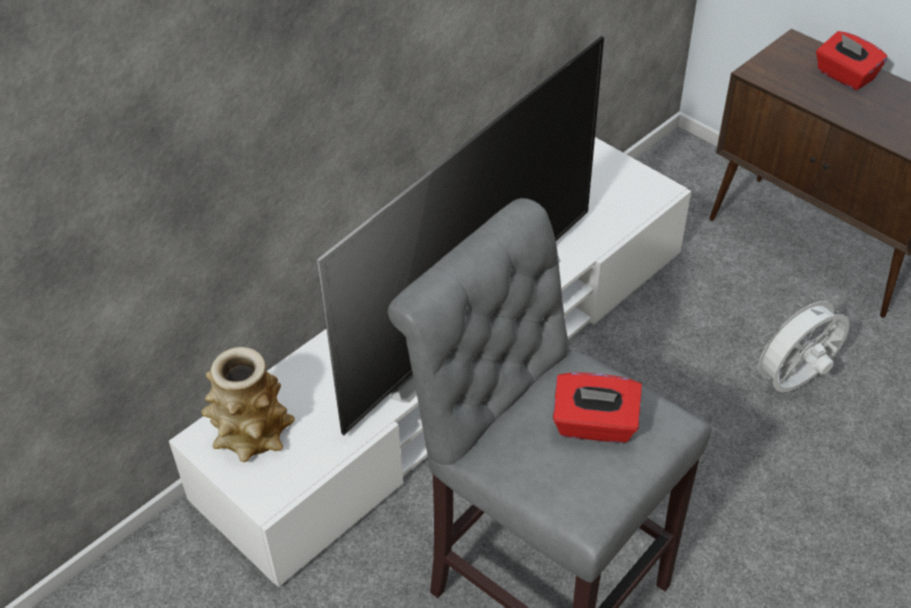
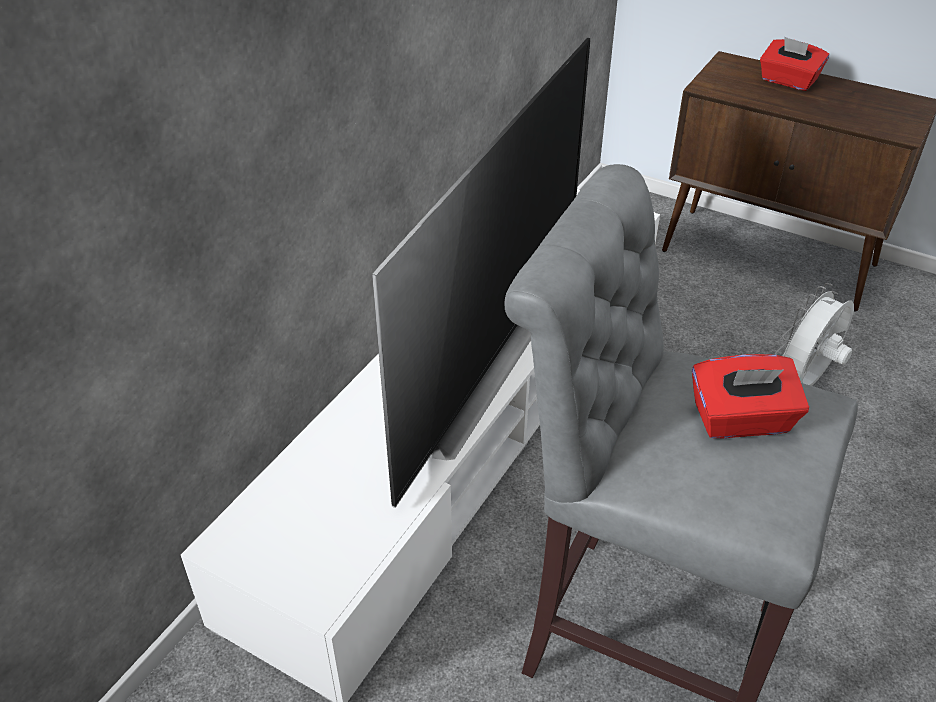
camera: 15 degrees left, 5 degrees down
(252, 434) = (282, 528): vase -> none

